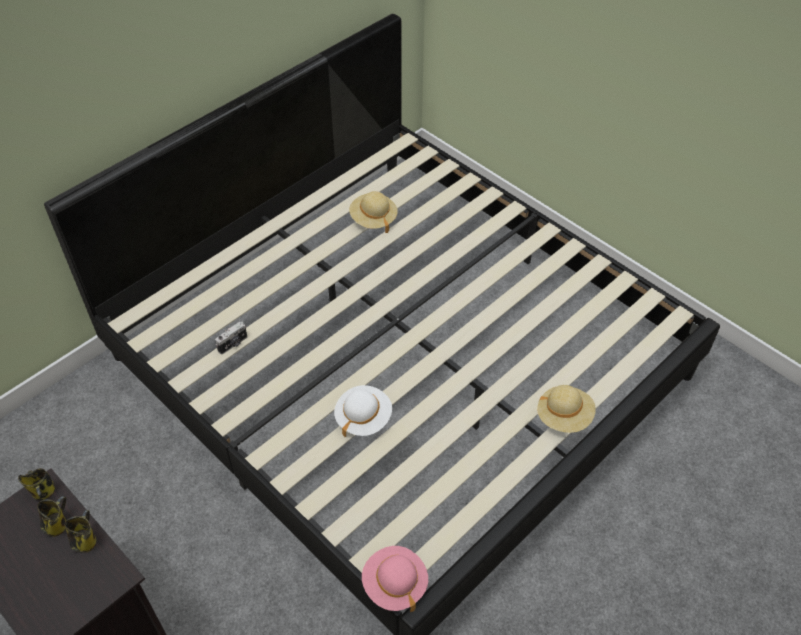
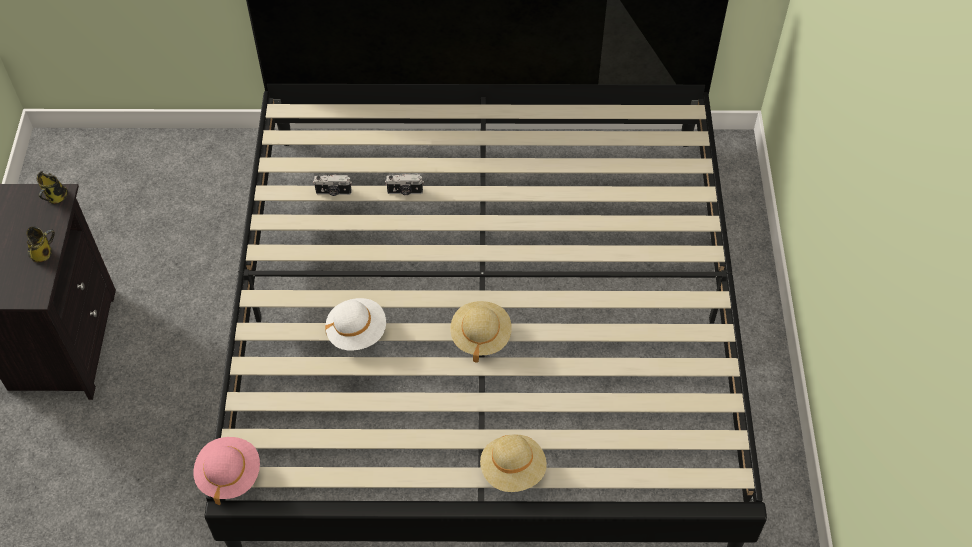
camera: 45 degrees right, 5 degrees up
(57, 524) = (40, 227): mug -> none
(284, 308) = (405, 192): none -> camera
(373, 219) = (569, 167): beige hat -> beige hat (480, 336)

